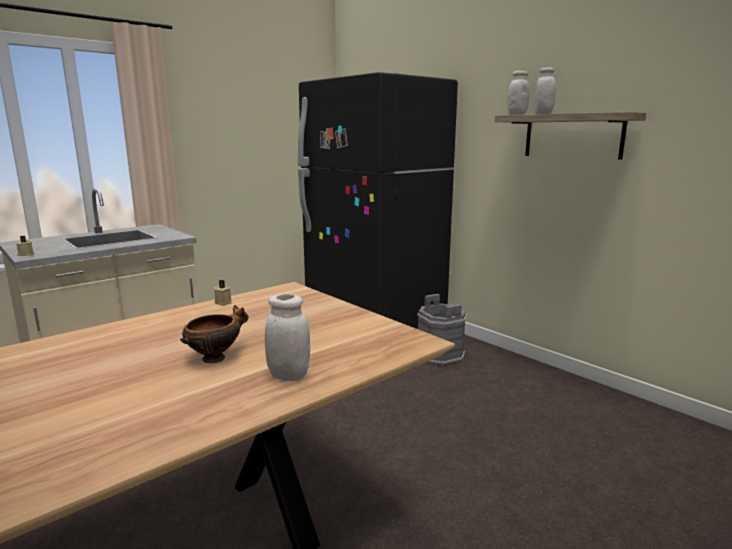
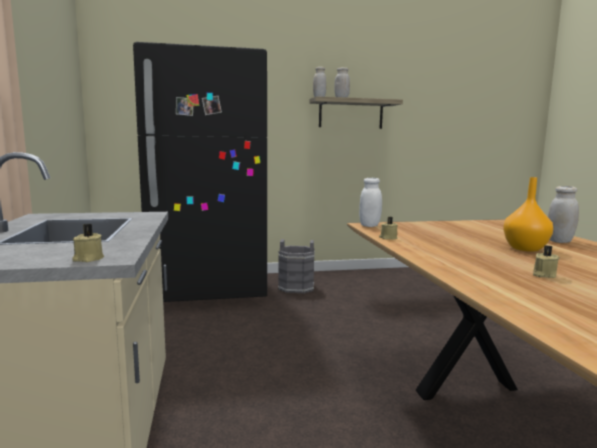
camera: 60 degrees left, 5 degrees down
(86, 367) = (543, 275): none -> beige candle
(216, 357) = (525, 249): bowl -> orange vase
(286, 289) = (369, 225): none -> white jar

